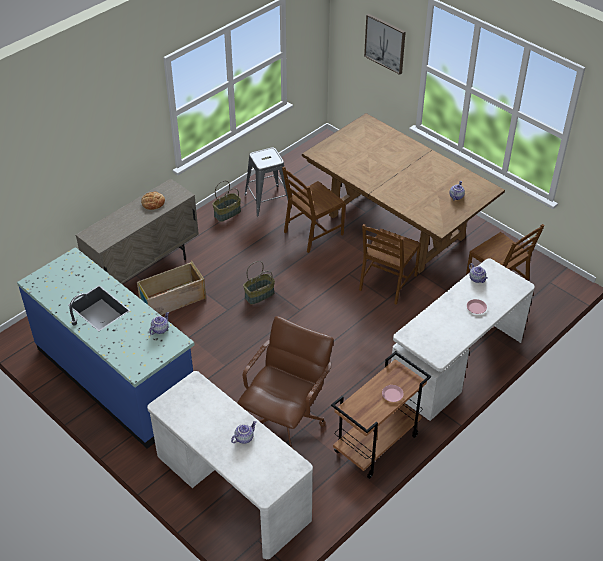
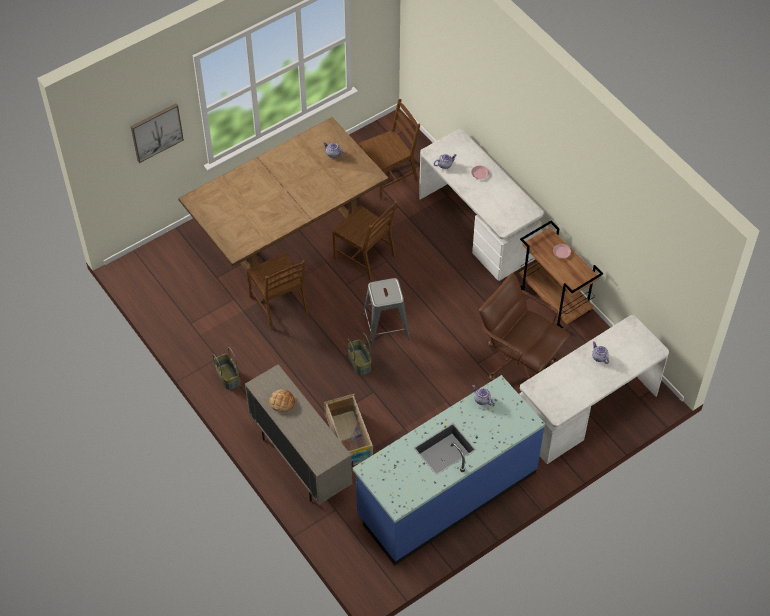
camera: 80 degrees left, 10 degrees up
(267, 201) = (217, 337): grey stool -> grey stool (386, 327)

